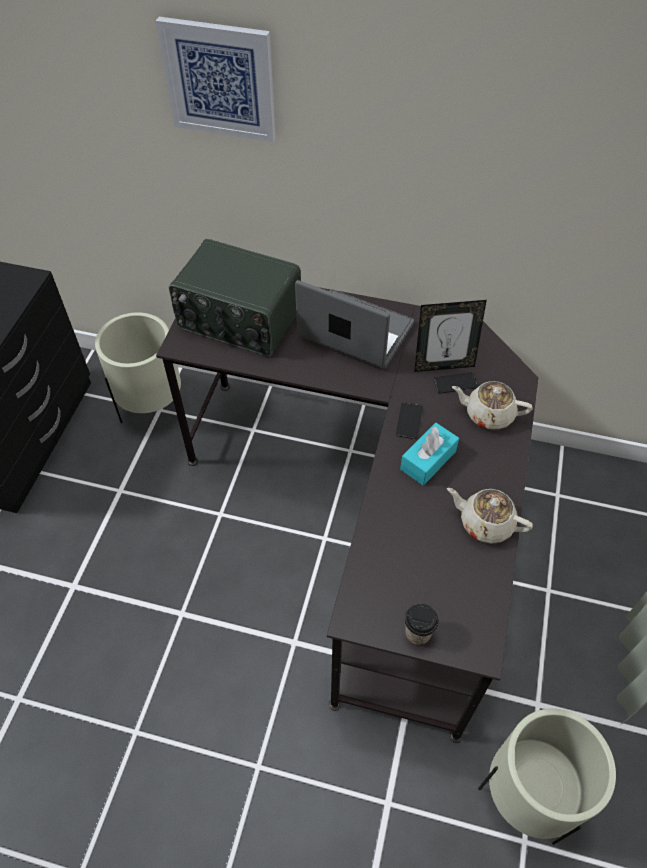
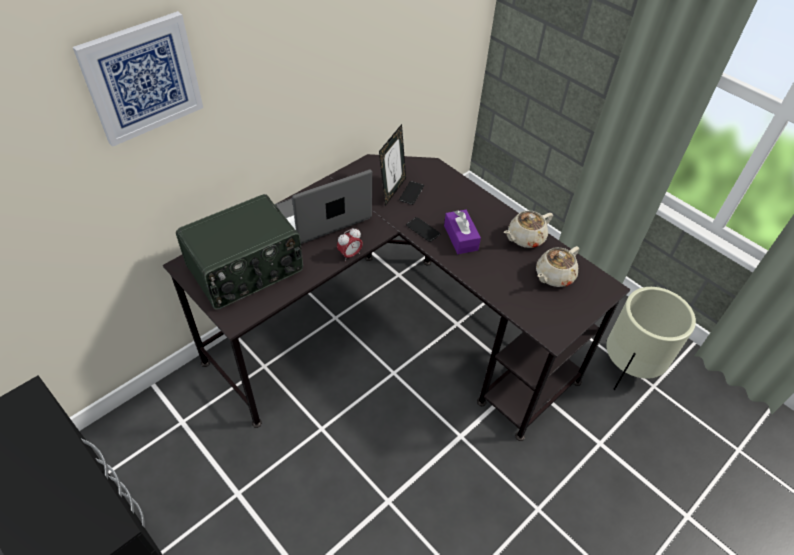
camera: 60 degrees left, 5 degrees down
(153, 407) = (174, 425): beige planter -> none
(320, 381) = (350, 255): none -> alarm clock
(418, 633) = (581, 309): cup -> none
(428, 460) = (460, 238): turquoise tissue box -> purple tissue box
(488, 414) = (447, 193): beige teapot -> beige teapot (553, 276)

